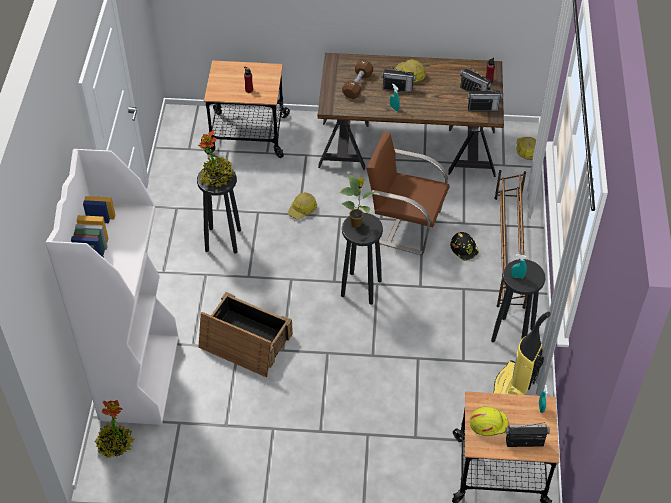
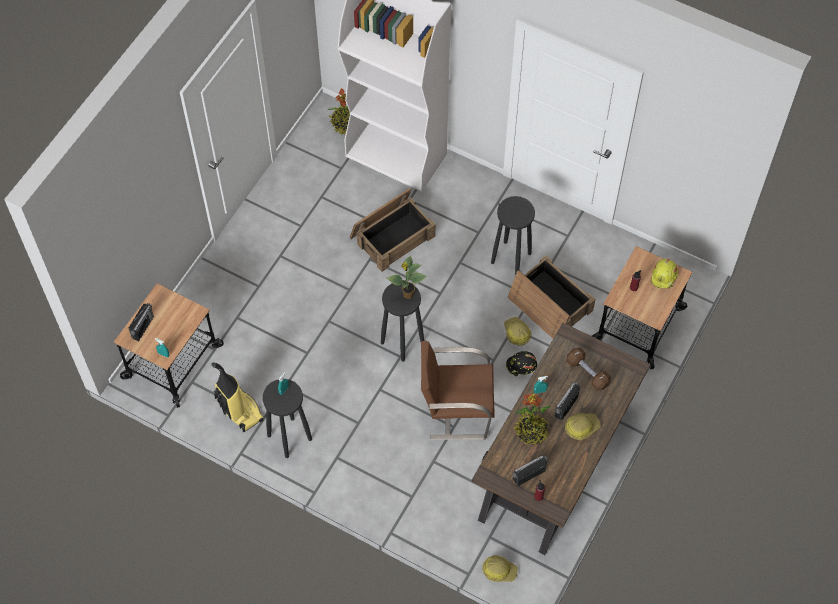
camera: 115 degrees right, 10 degrees up
(217, 177) = (516, 212): potted plant -> potted plant (531, 431)
(260, 197) = (549, 304): none -> crate
(405, 225) = (456, 409): brown chair -> brown chair turned 135 degrees counterclockwise
(464, 249) = (402, 446): black hard hat -> black hard hat (521, 366)
(482, 108) = (501, 470): radio -> none
(488, 423) = (173, 311): yellow hard hat -> yellow hard hat (664, 276)
(509, 251) = (380, 483): brown shoe rack -> none

